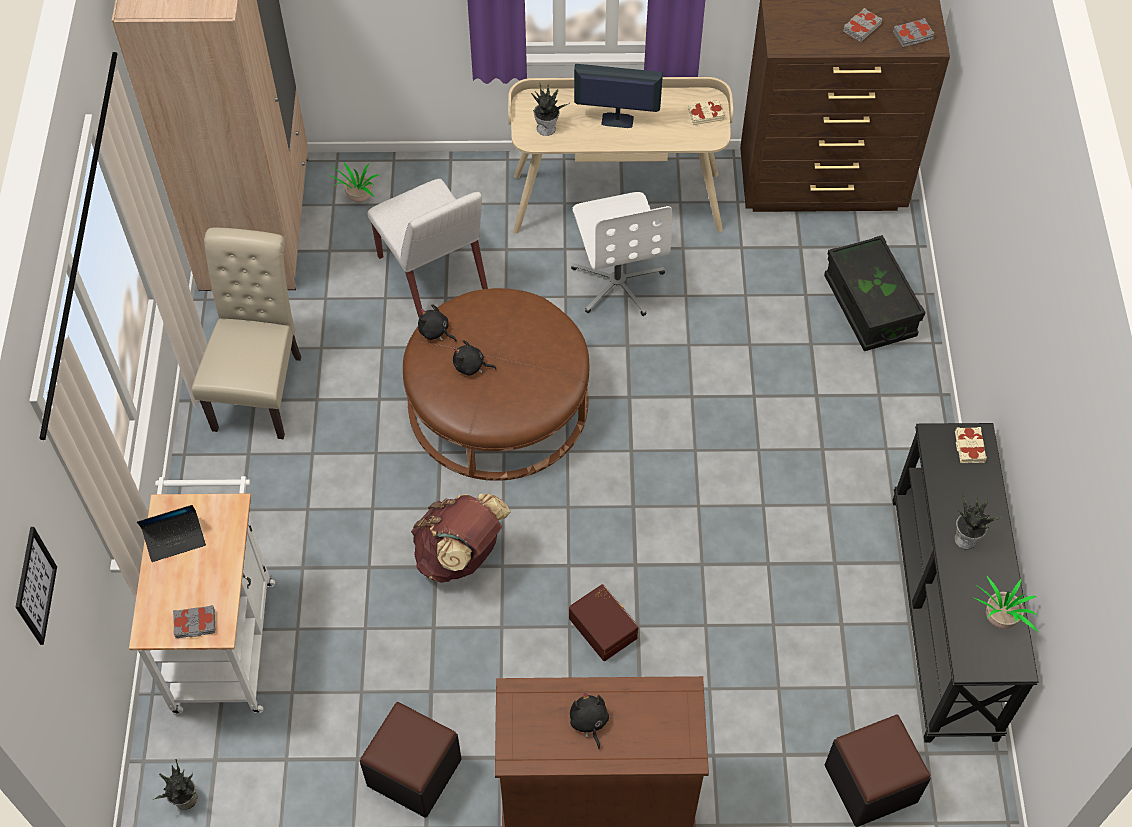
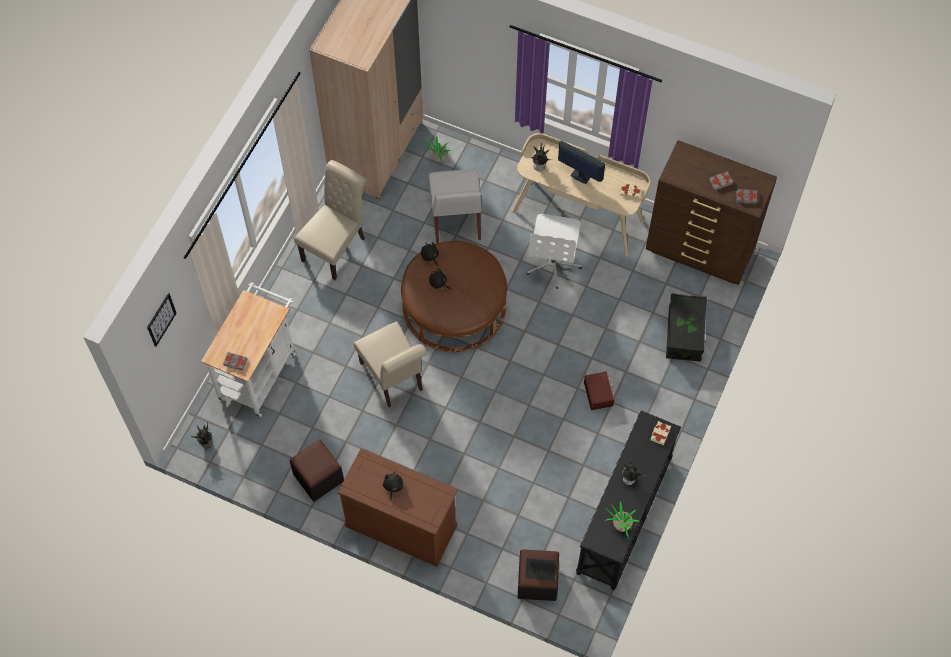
camera: 25 degrees right, 5 degrees up
(175, 539) = (244, 317): laptop -> laptop (540, 570)
(460, 555) = (394, 379): brown backpack -> beige chair
(604, 627) = (447, 447): brown storage box -> brown storage box (599, 393)

